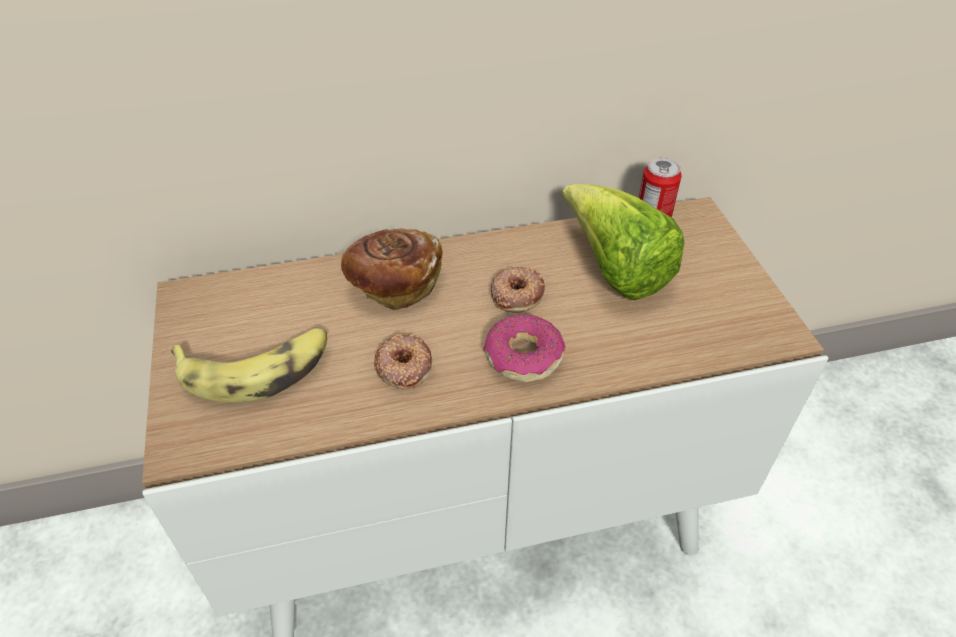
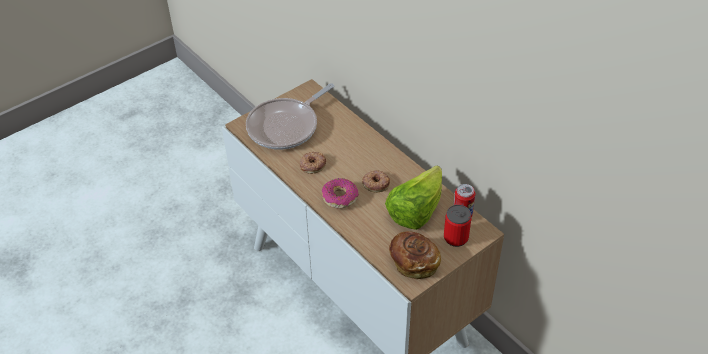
camera: 65 degrees right, 0 degrees up
(257, 369) = (286, 126): banana -> frying pan
(394, 284) = (355, 143): bread -> bread (413, 262)
(699, 247) = (456, 238): none -> can

